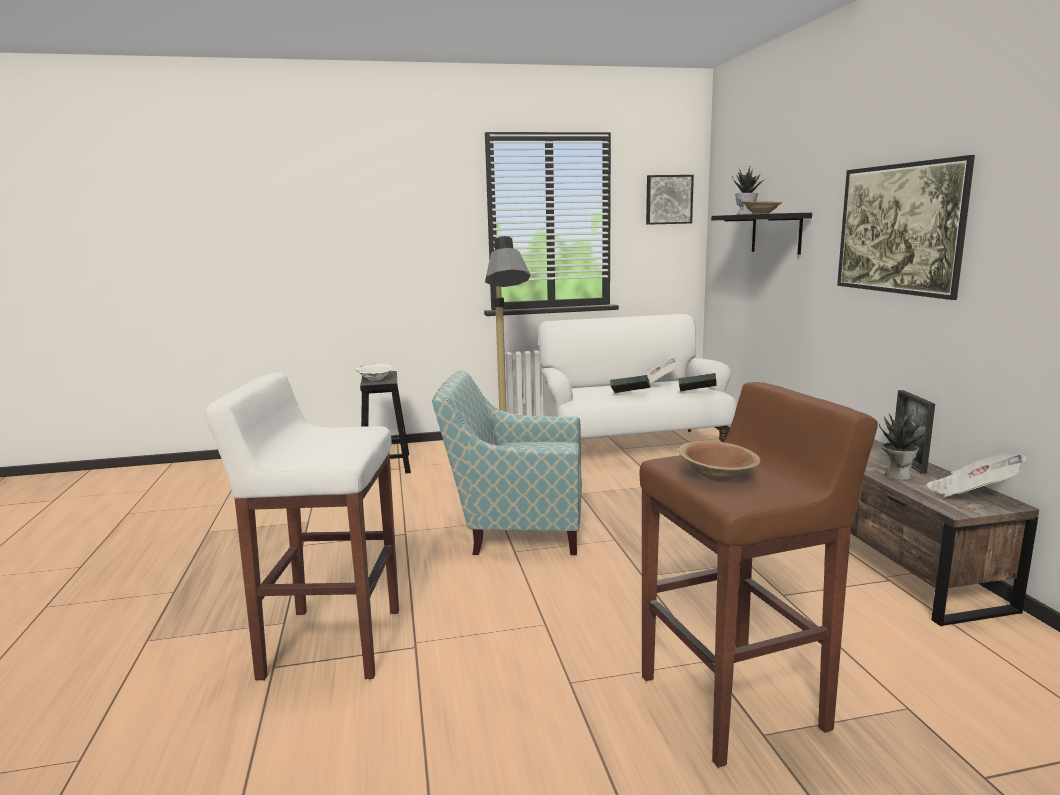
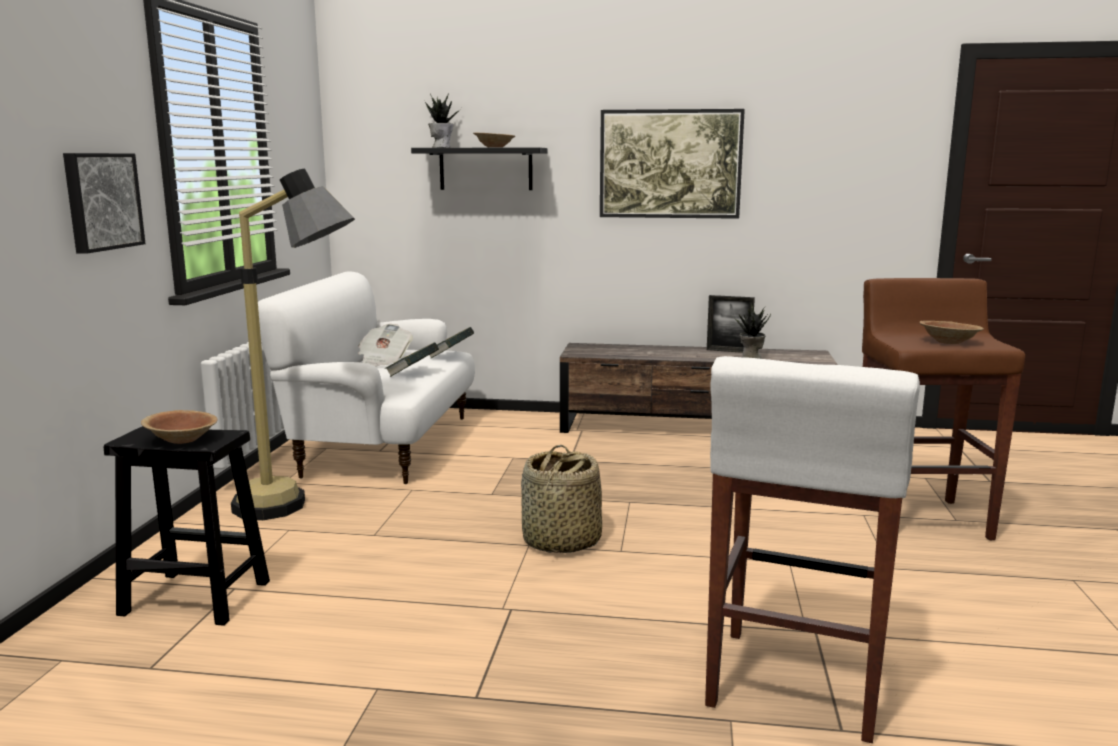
camera: 70 degrees left, 0 degrees up
(375, 379) = (182, 440): white bowl -> brown bowl
(515, 529) = (560, 541): armchair -> basket
(668, 199) = (301, 124): picture -> picture (101, 201)
(971, 494) = (797, 354): newspaper -> none

